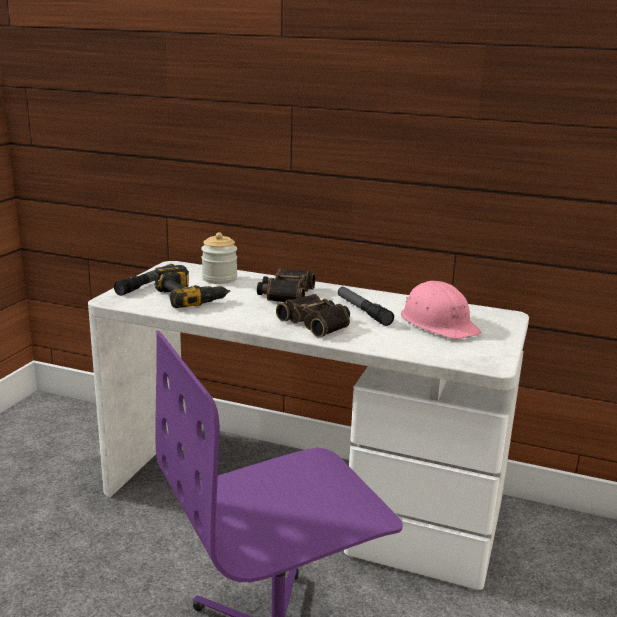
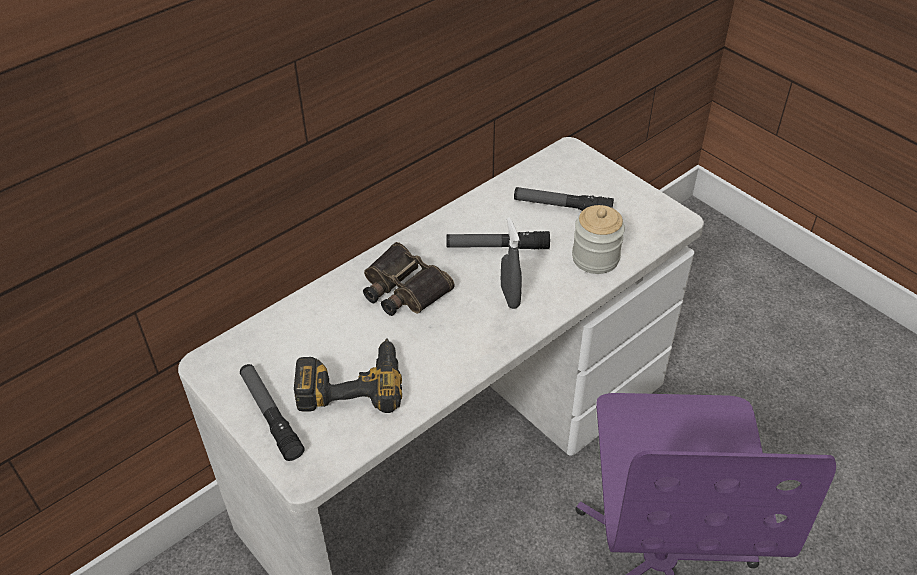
camera: 60 degrees left, 25 degrees up
(219, 279) = (303, 332): jar -> jar (595, 258)
(317, 323) = (510, 297): binoculars -> grey spray bottle
(438, 323) = (562, 206): pink hard hat -> flashlight

